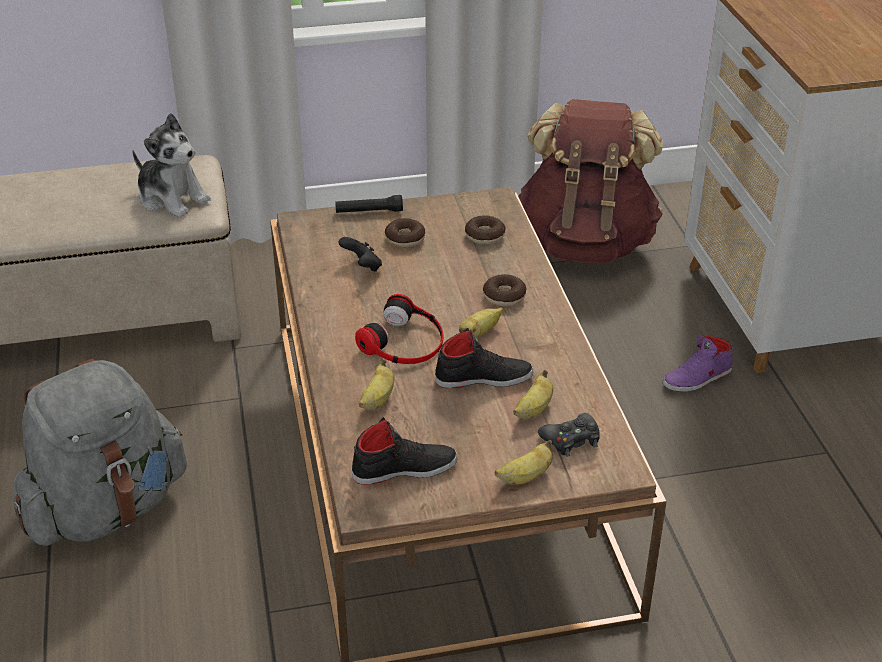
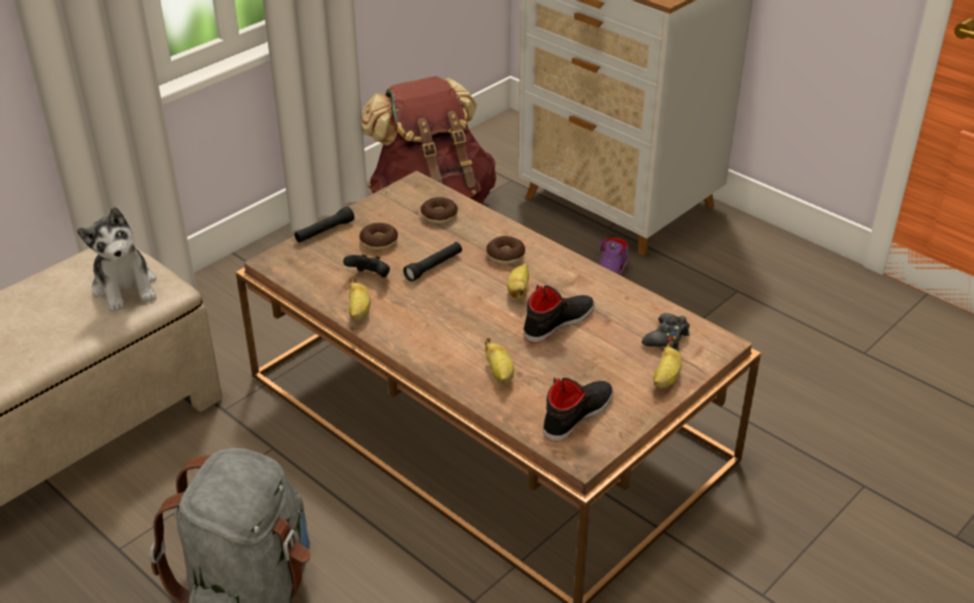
camera: 35 degrees left, 0 degrees up
(172, 198) = (125, 287): plush toy -> plush toy turned 60 degrees clockwise
(404, 342) = (470, 321): headphones -> none
(427, 280) = (434, 267): none -> black flashlight
(533, 410) = (618, 329): banana -> banana (359, 312)

